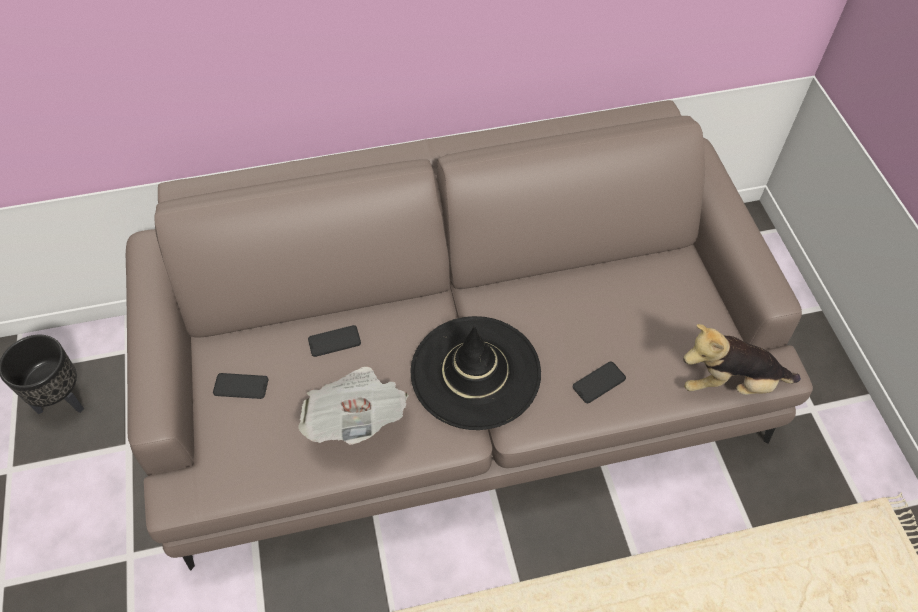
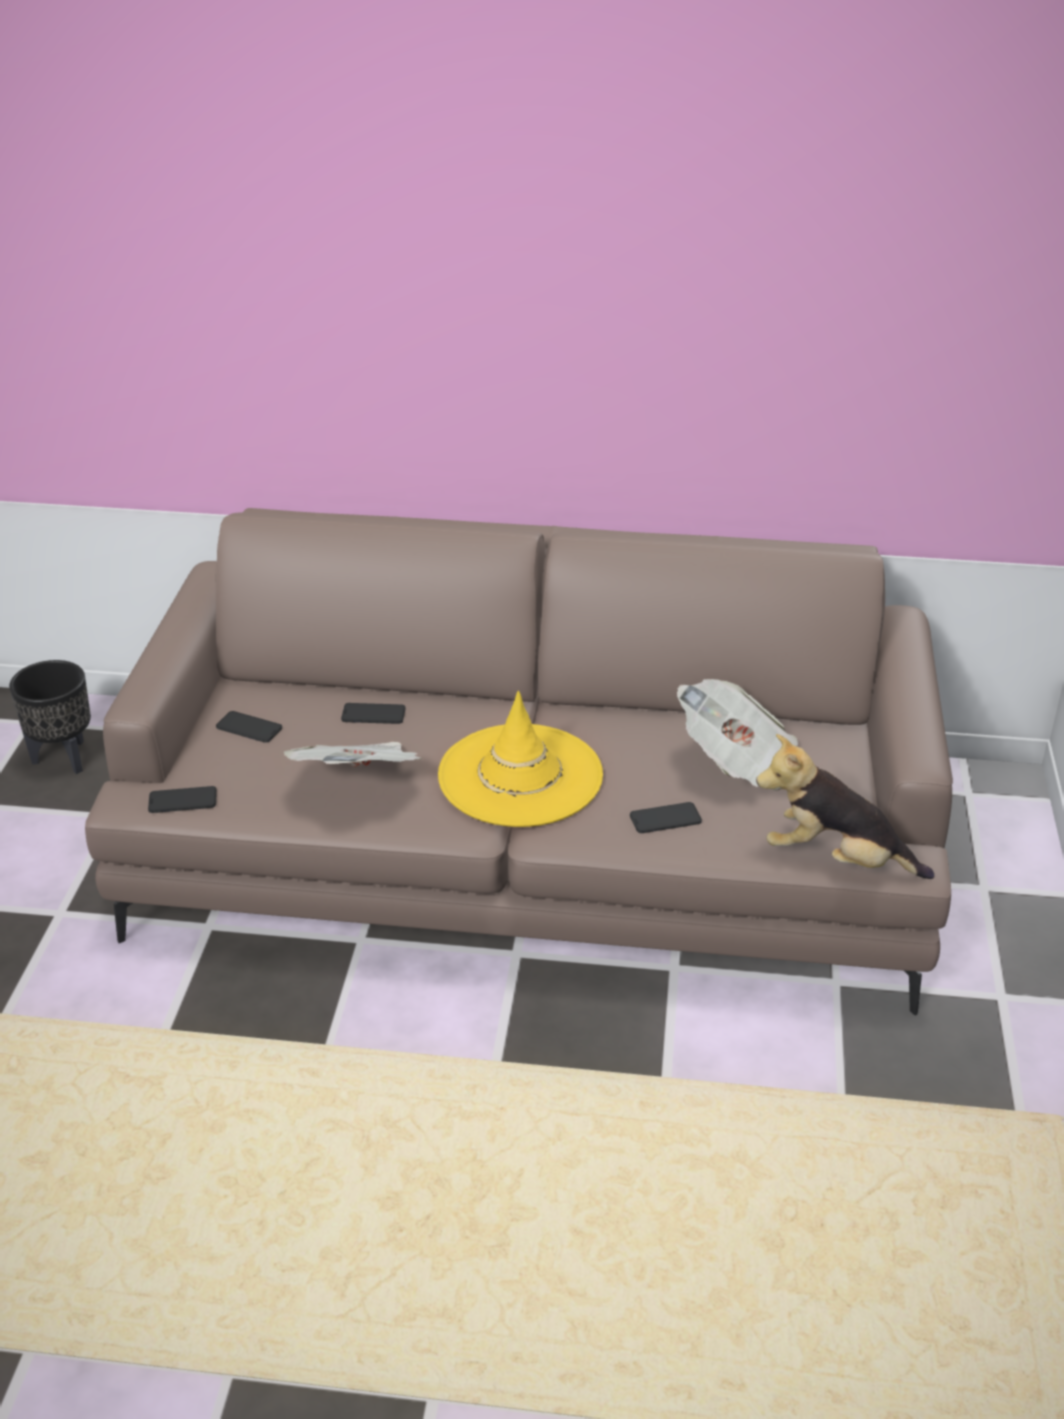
camera: 20 degrees right, 20 degrees down
(221, 483) = (182, 800): none -> phone
(475, 372) = (520, 776): black hat -> yellow hat
(629, 313) = (742, 766): none -> newspaper

